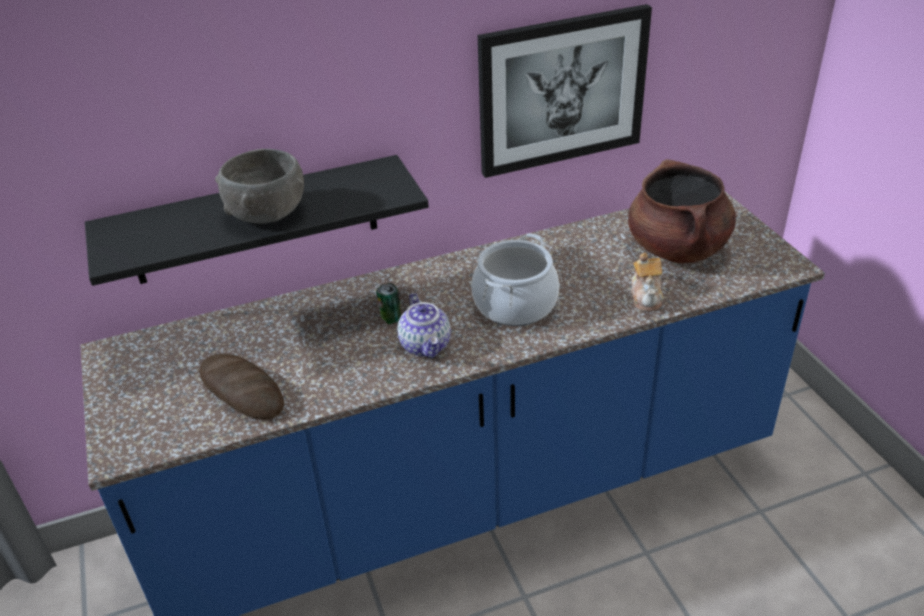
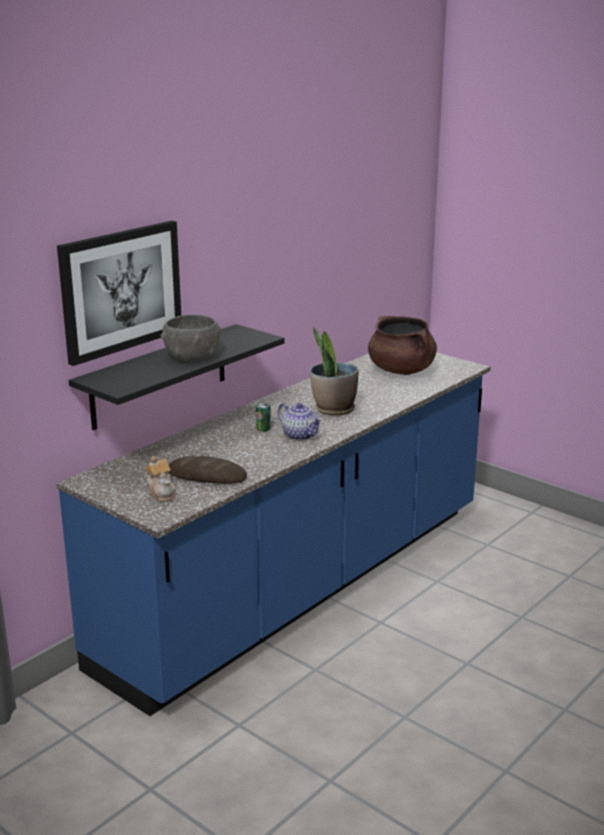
camera: 30 degrees left, 15 degrees down
(515, 304) = (333, 409): cooking pot -> potted plant
(562, 90) = (316, 277): picture -> picture (121, 290)
(646, 297) = (406, 392): teapot -> teapot (161, 493)

